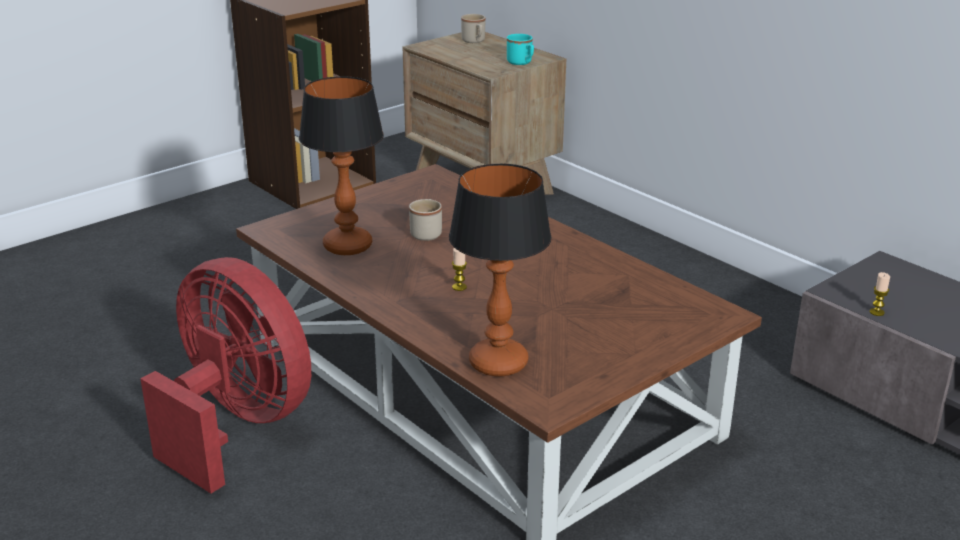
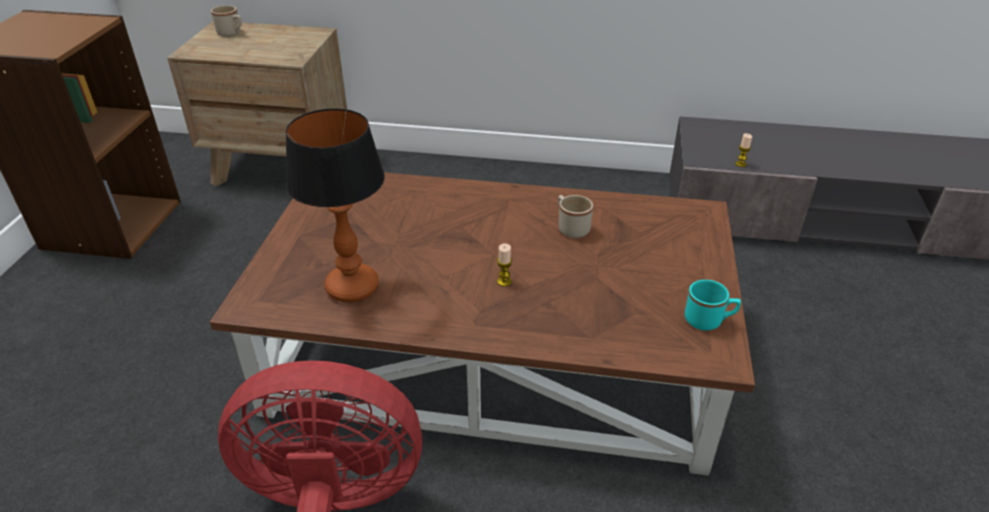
camera: 40 degrees left, 10 degrees up
(427, 232) = (403, 239): beige mug -> beige mug (571, 228)
(499, 363) = (635, 339): table lamp -> none
(521, 63) = (305, 43): turquoise mug -> turquoise mug (708, 321)

